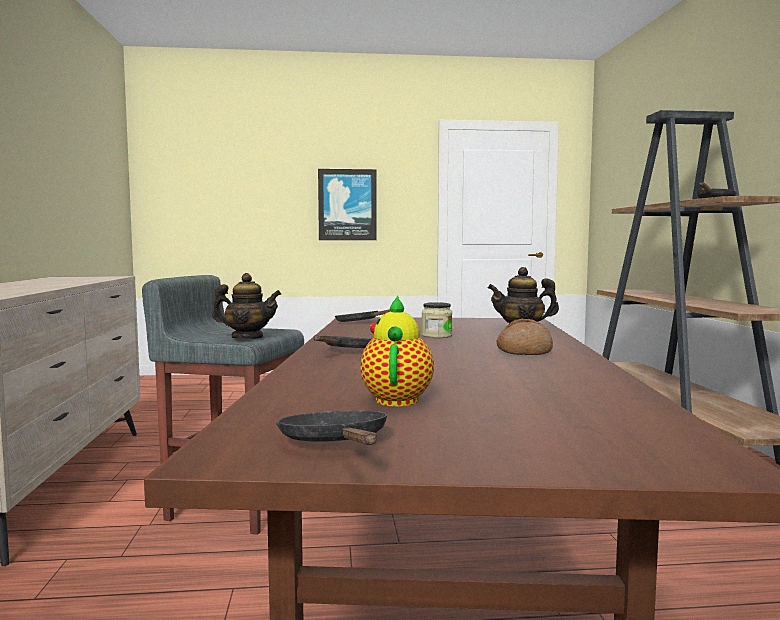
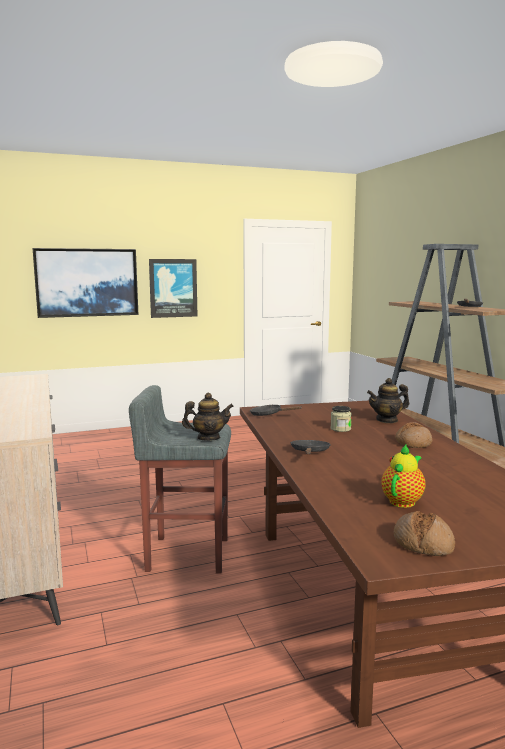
camera: 15 degrees left, 5 degrees up
(244, 196) = (87, 282): none -> picture
(337, 444) = (423, 543): black frying pan -> bread
(397, 399) = (403, 501): teapot -> teapot turned 45 degrees clockwise

